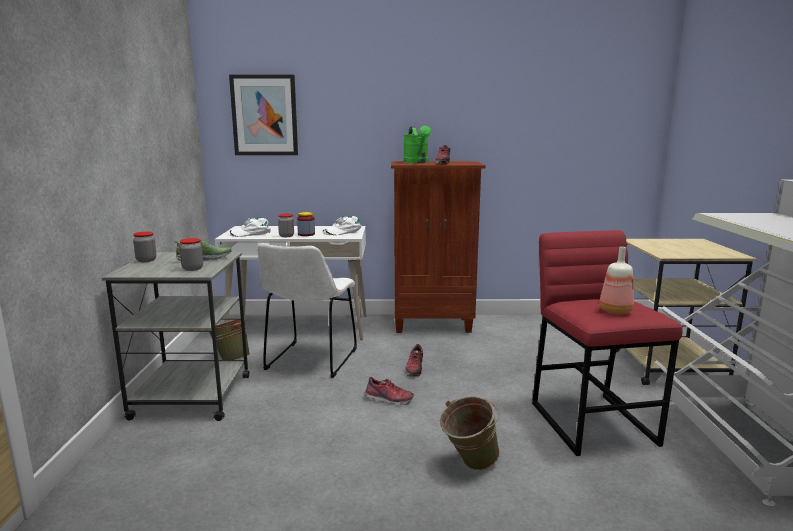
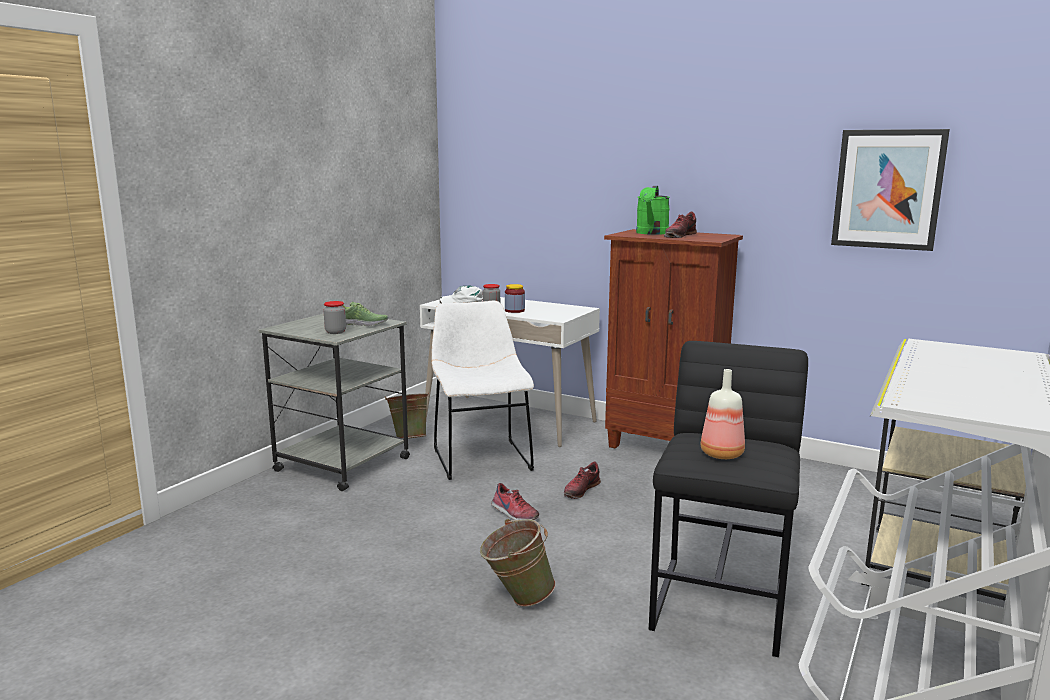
camera: 30 degrees right, 0 degrees up
(146, 260) = (315, 319): jar -> none
(264, 115) = (501, 168): picture -> picture (888, 189)
(310, 361) = (480, 457): white chair -> white chair turned 120 degrees clockwise
(342, 231) = (559, 312): white cap -> none
(591, 421) = (720, 602): red stool -> black stool

